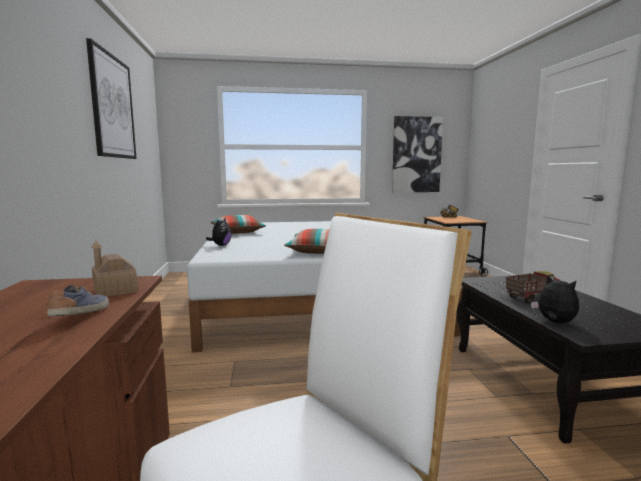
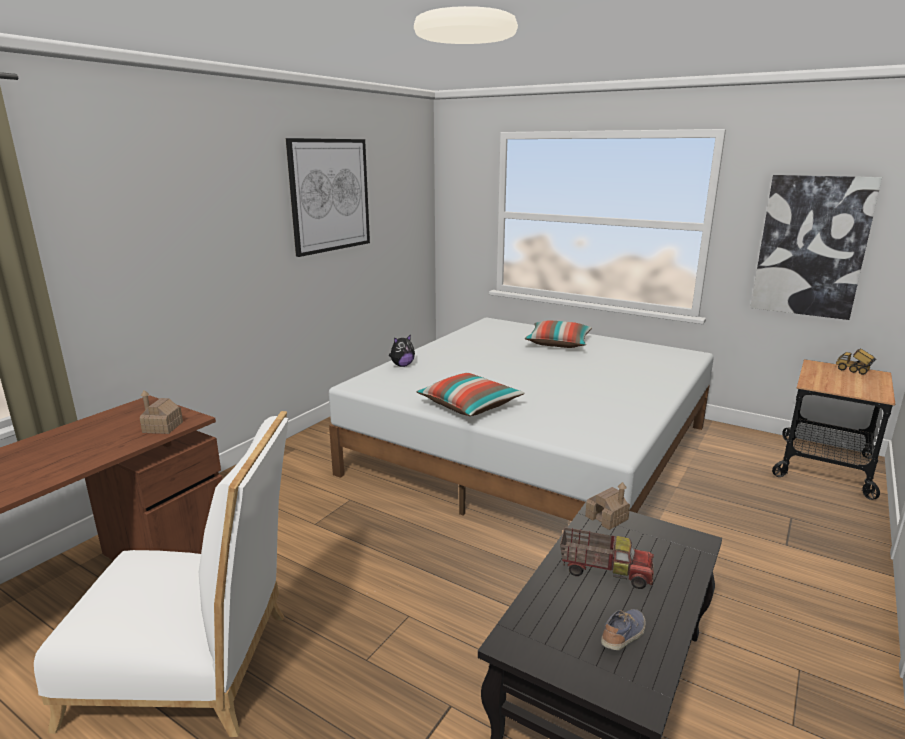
camera: 40 degrees right, 10 degrees up
(83, 314) = (110, 447): shoe -> shoe (624, 637)
(237, 232) = (463, 343): pillow -> pillow (558, 344)
(482, 281) = (607, 518): none -> toy house
(554, 322) = (530, 612): plush toy -> none

